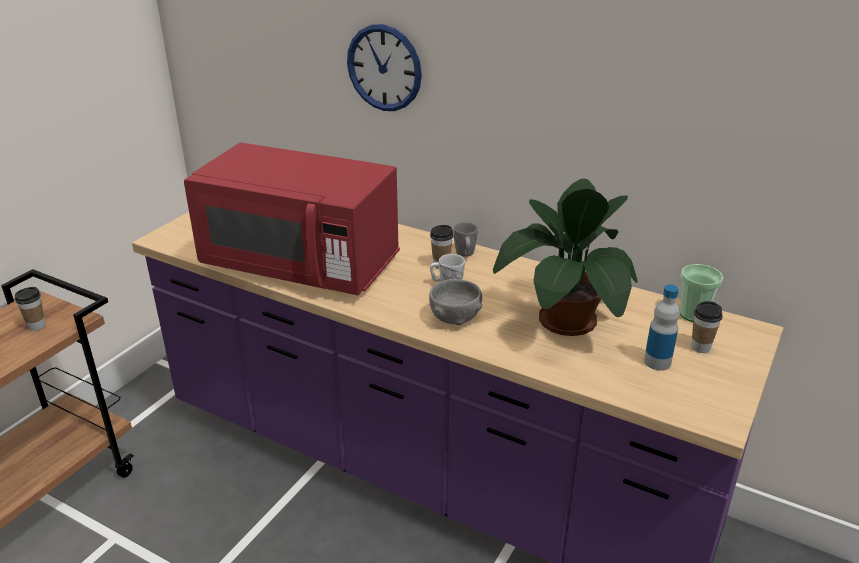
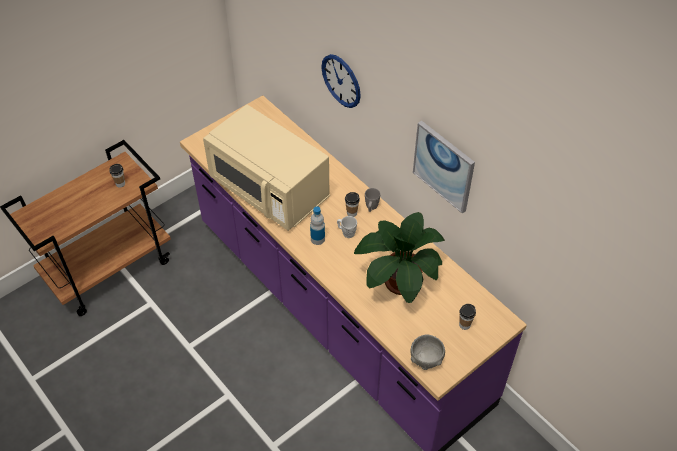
camera: 20 degrees right, 20 degrees up
(301, 264) = (269, 189): red microwave -> beige microwave
(455, 318) = (338, 261): grey bowl -> grey bowl (426, 359)
(592, 111) = (444, 166): none -> picture
(657, 362) = (432, 328): bottle -> bottle (317, 239)
(693, 315) = (478, 299): cup -> none

